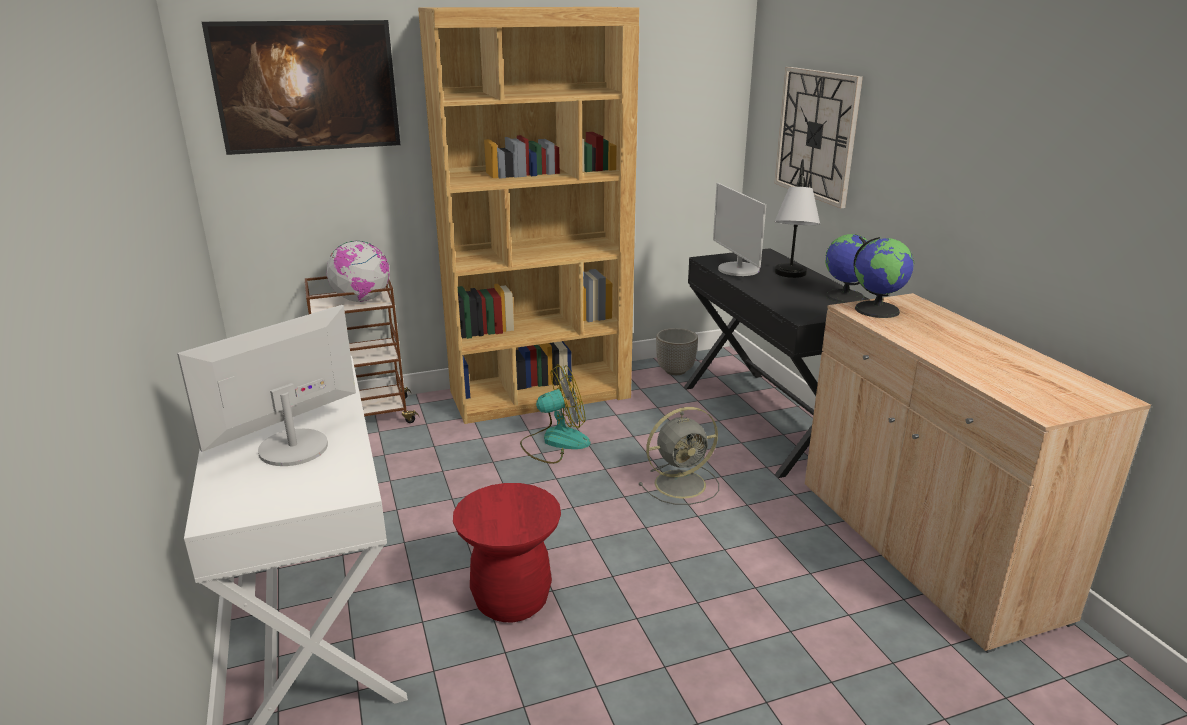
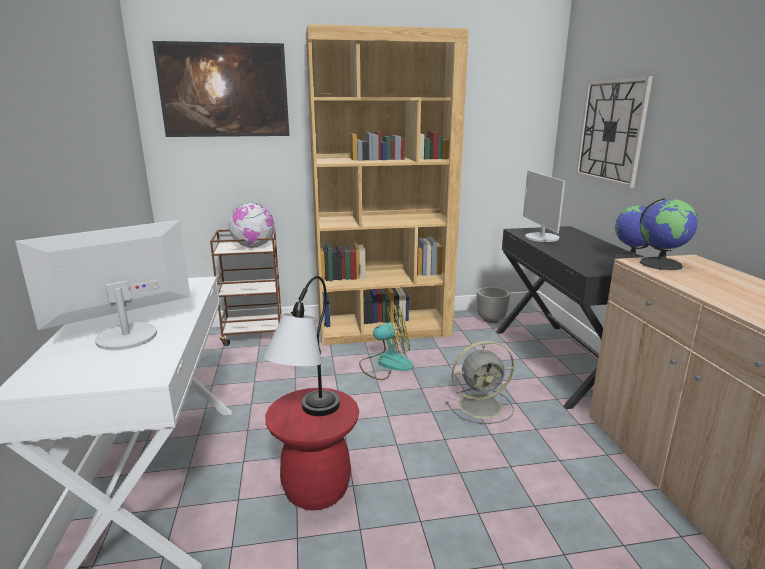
camera: 10 degrees right, 5 degrees down
(789, 279) = (584, 245): table lamp -> table lamp (306, 419)

